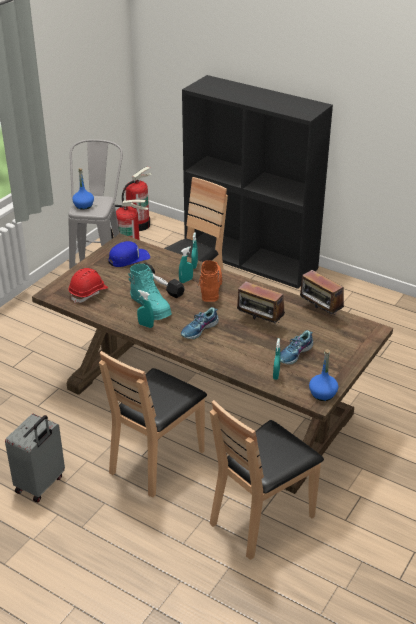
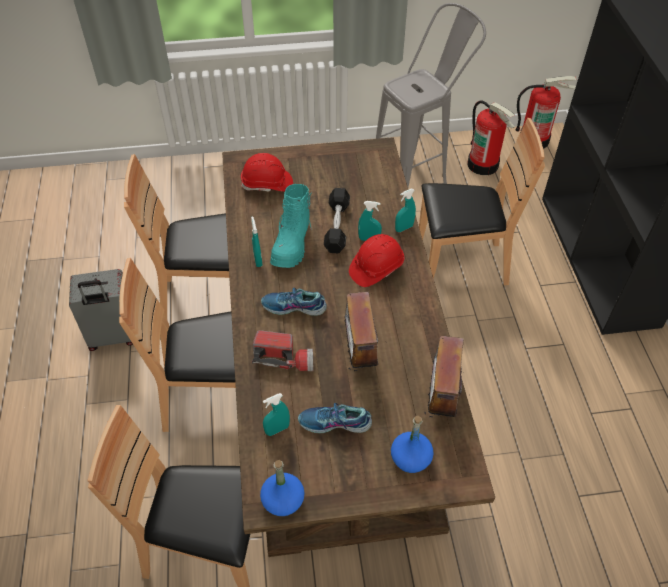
camera: 50 degrees right, 15 degrees up
(71, 421) = (209, 298): none -> brown chair
(83, 205) = (409, 83): blue bottle -> blue bottle (411, 458)
(129, 258) = (357, 172): blue cap -> none
(210, 289) = (376, 268): orange boot -> red hard hat
(231, 350) = (284, 359): none -> flashlight

